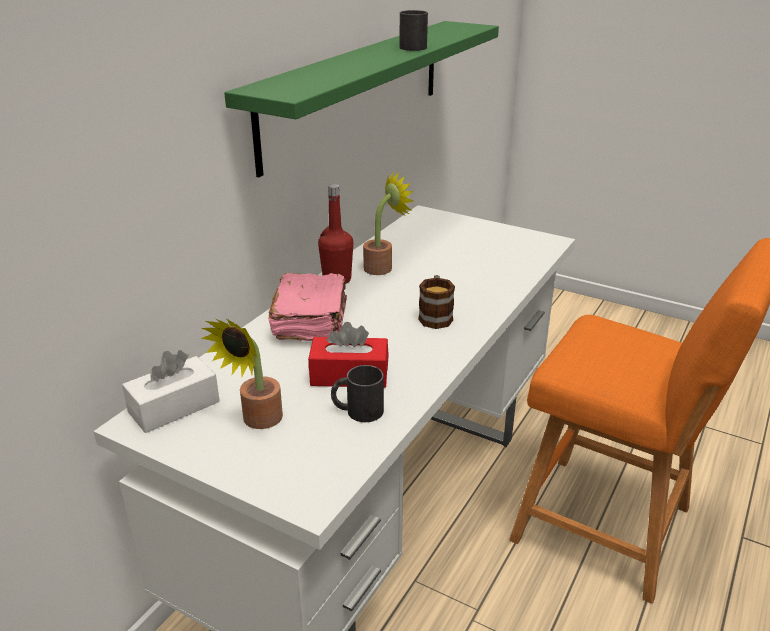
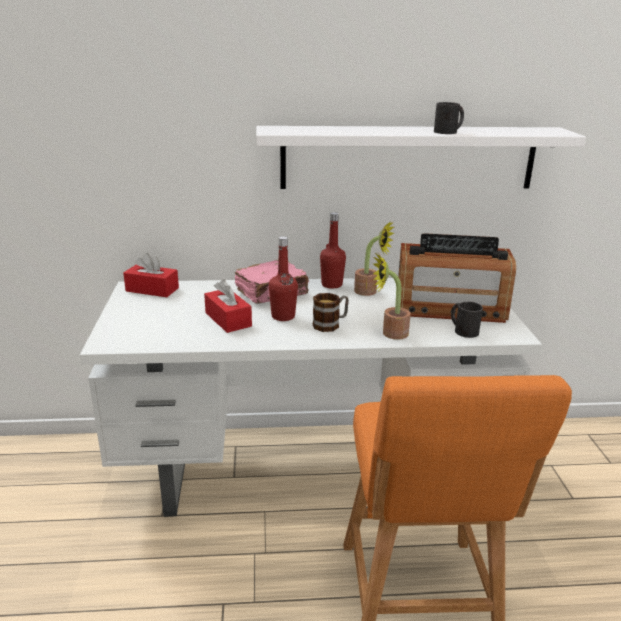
camera: 55 degrees right, 5 degrees down
(174, 407) = (152, 289): white tissue box -> red tissue box
(257, 421) = (159, 311): potted plant -> potted plant (389, 333)
(356, 90) = (408, 158): green shelf -> white shelf
(357, 411) = (194, 332): black mug -> black mug (462, 330)
(384, 336) = (283, 316): none -> red bottle
(467, 245) = (450, 308): none -> radio

